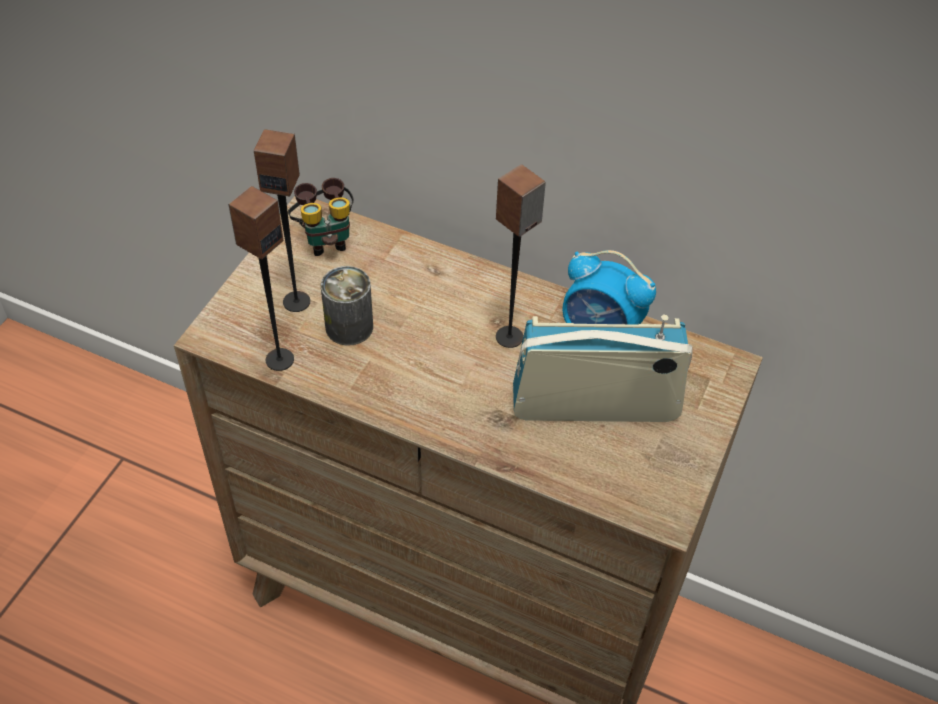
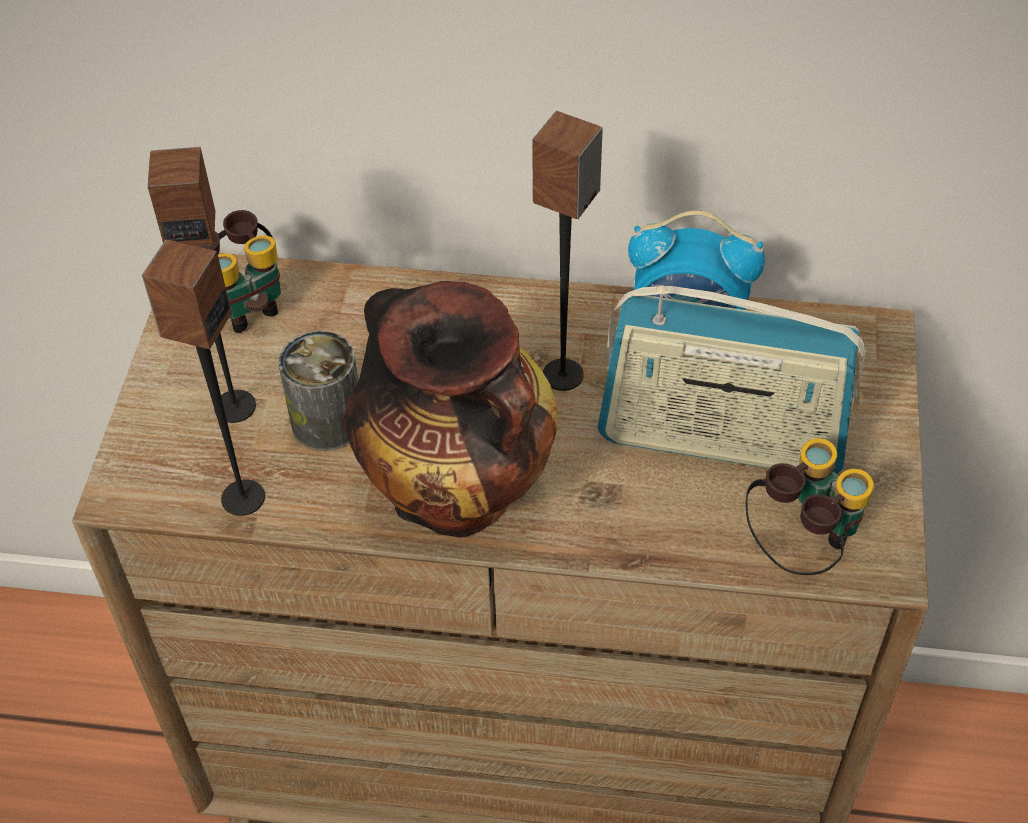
camera: 15 degrees left, 0 degrees up
(410, 397) = (458, 499): none -> vase
(595, 405) = (720, 438): radio -> radio turned 150 degrees counterclockwise
(616, 489) = (799, 547): none -> binoculars

